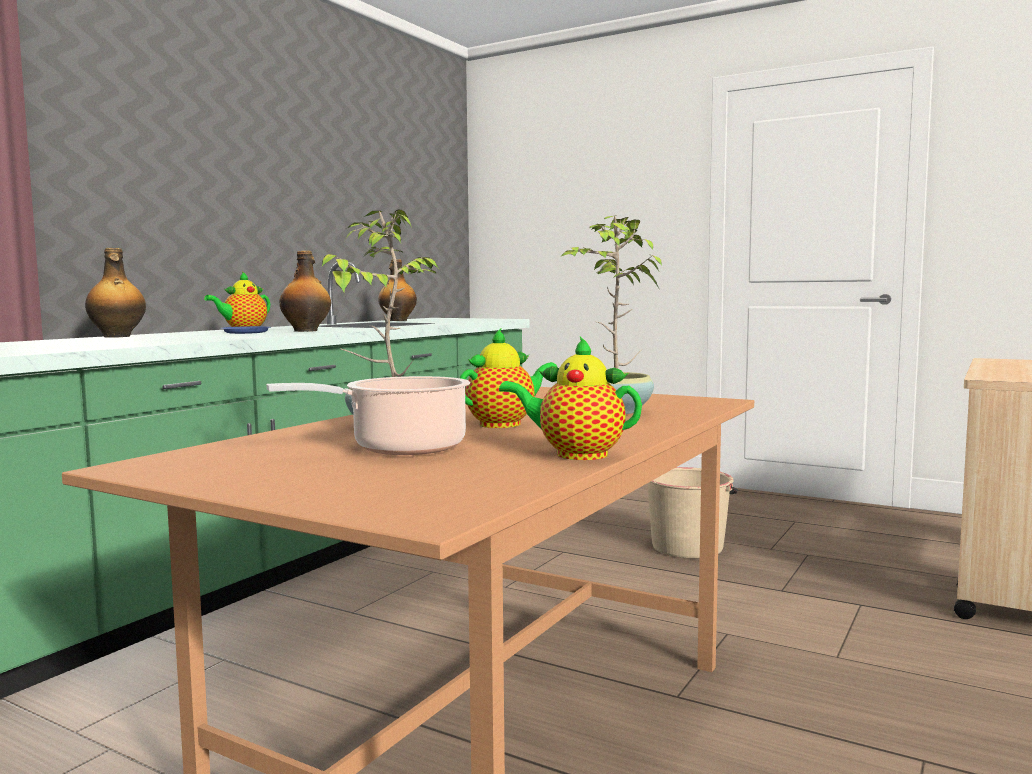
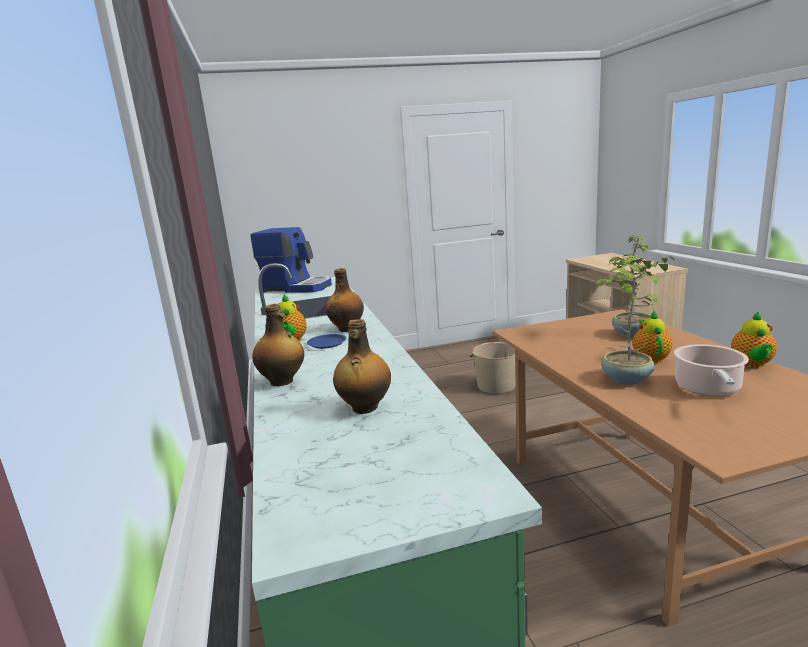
camera: 45 degrees left, 10 degrees up
(397, 320) = (275, 297): bottle -> bottle (364, 408)
(448, 319) = (297, 287): none -> coffee machine
(575, 454) = (752, 364): teapot -> teapot turned 45 degrees counterclockwise

